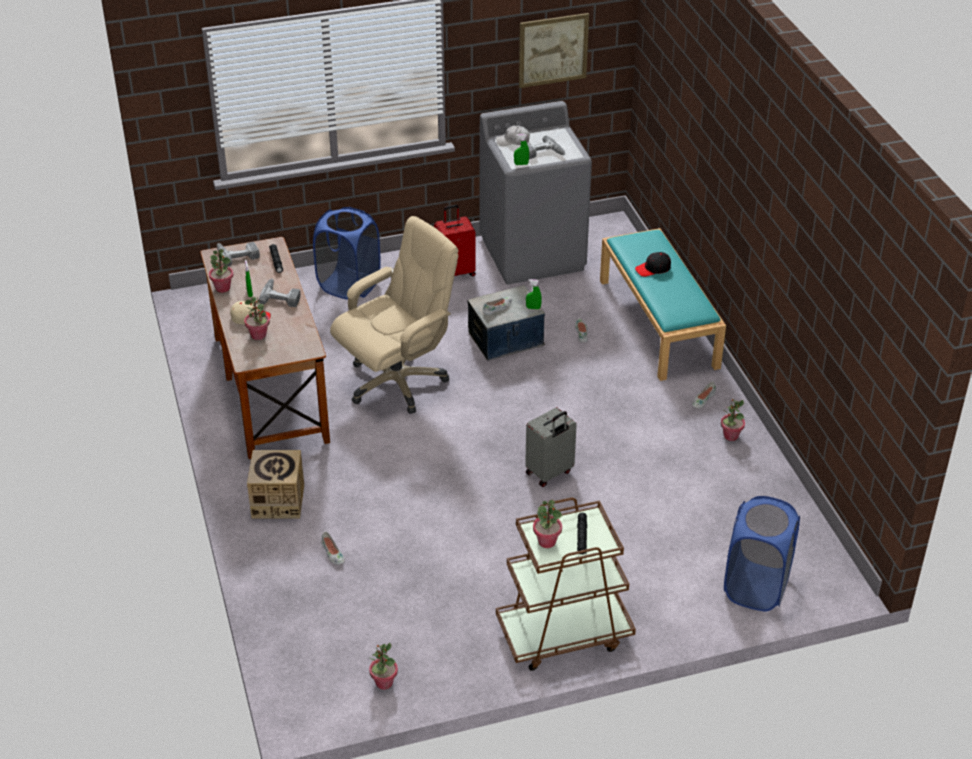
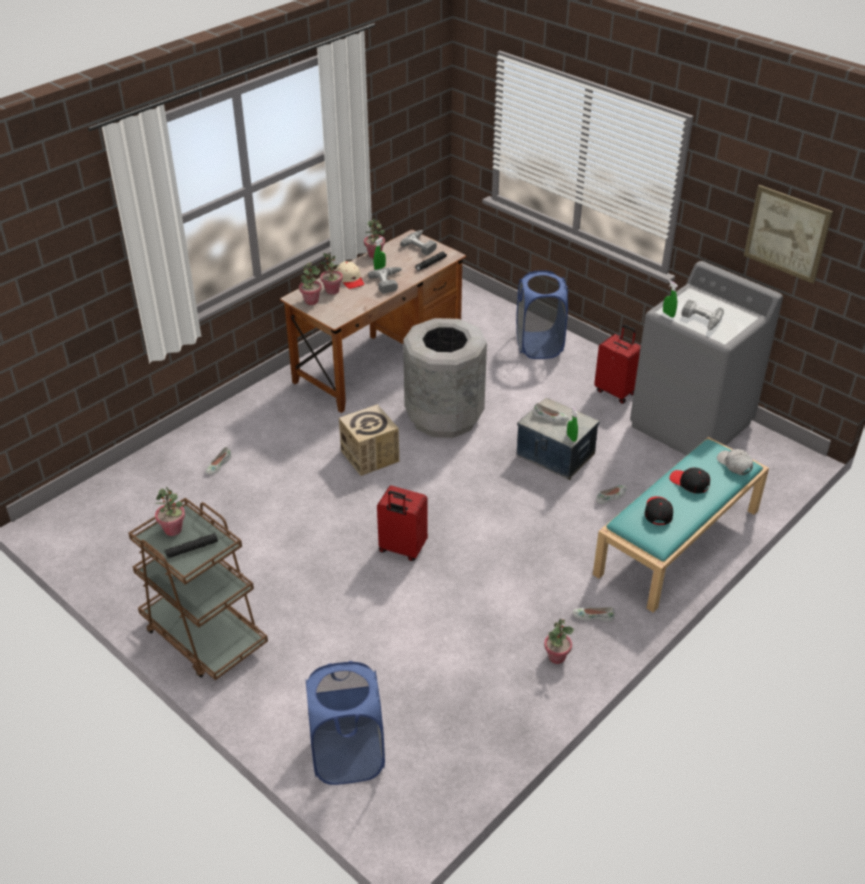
camera: 60 degrees right, 0 degrees up
(278, 501) = (257, 415): cardboard box -> cardboard box (370, 456)
(384, 683) = (92, 549): potted plant -> potted plant (311, 301)
(397, 381) = (444, 417): beige office chair -> grey trash can
(513, 141) = (699, 298): white cap -> white cap (734, 464)
(550, 473) = (402, 549): grey suitcase -> red suitcase
(673, 298) = (658, 512): none -> black cap

